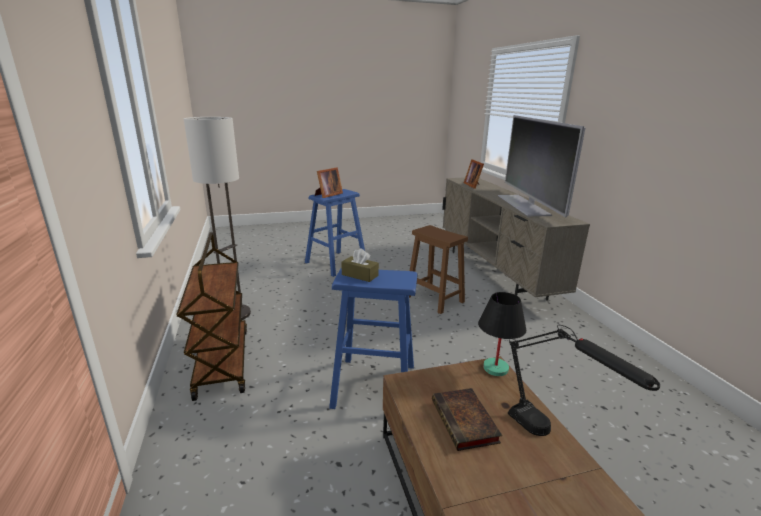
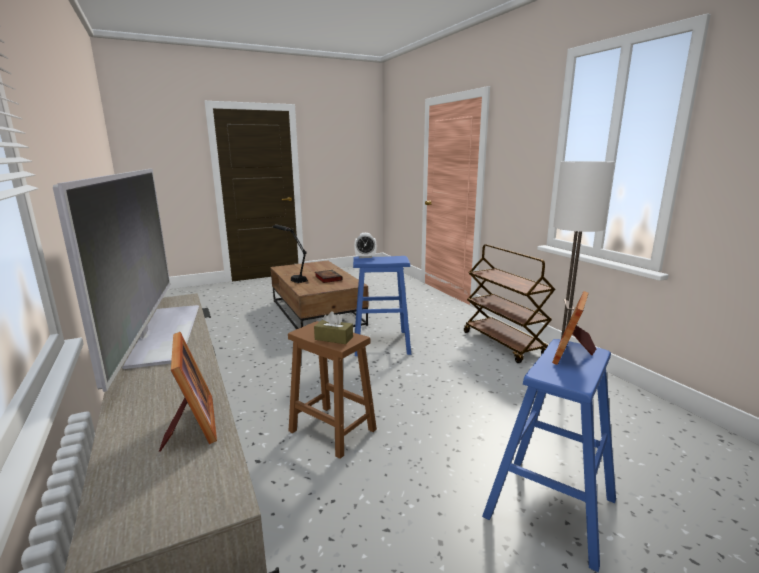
camera: 170 degrees right, 5 degrees down
(360, 275) = (392, 259): brown tissue box -> brown tissue box (334, 338)
(396, 284) = (365, 257): none -> alarm clock
(495, 368) = (305, 291): black table lamp -> none

